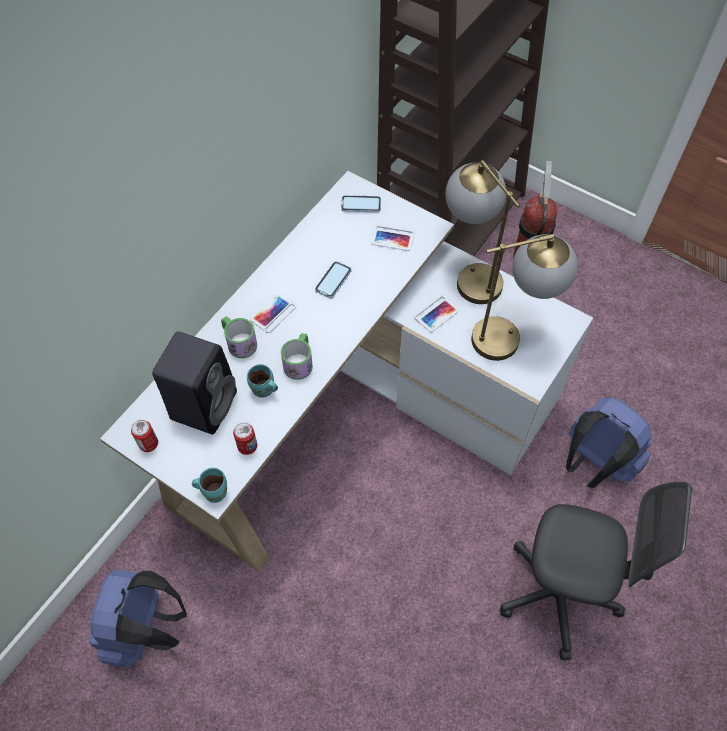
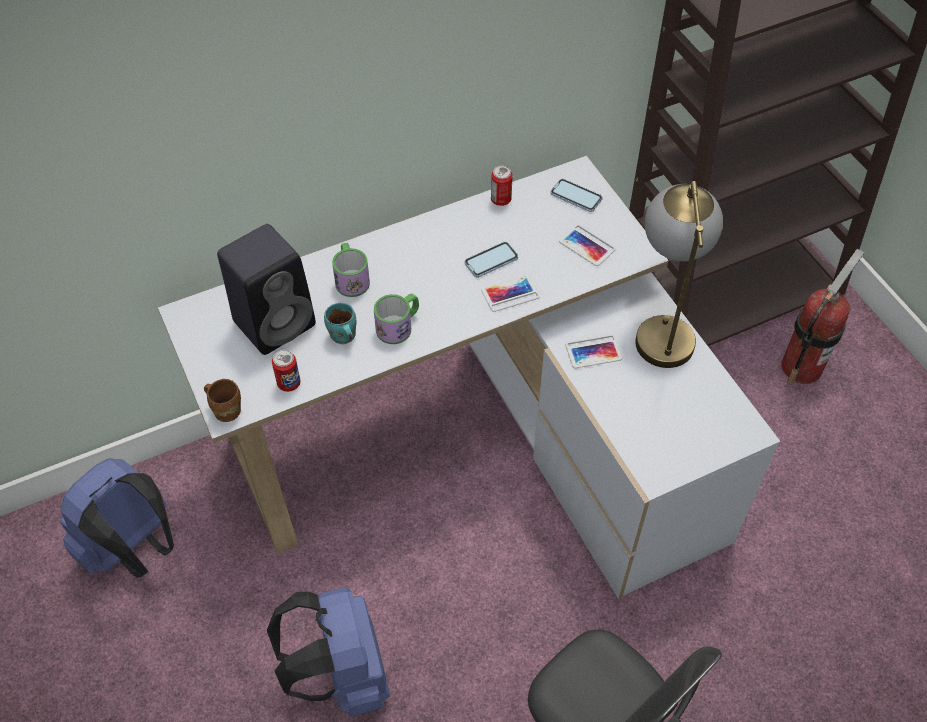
camera: 30 degrees right, 5 degrees down
(148, 444) = (198, 334): can -> can (501, 200)
(214, 491) = (227, 410): turquoise mug -> brown mug
(273, 313) = (405, 265): phone -> phone (510, 293)
(511, 335) = (665, 414): table lamp -> none
(594, 464) = (731, 640): blue backpack -> blue backpack (342, 674)

